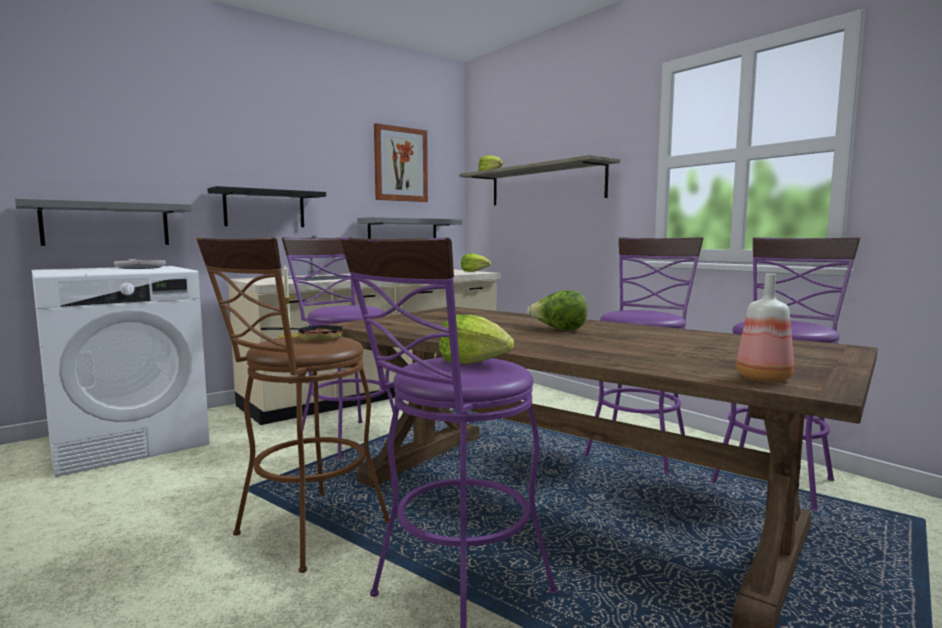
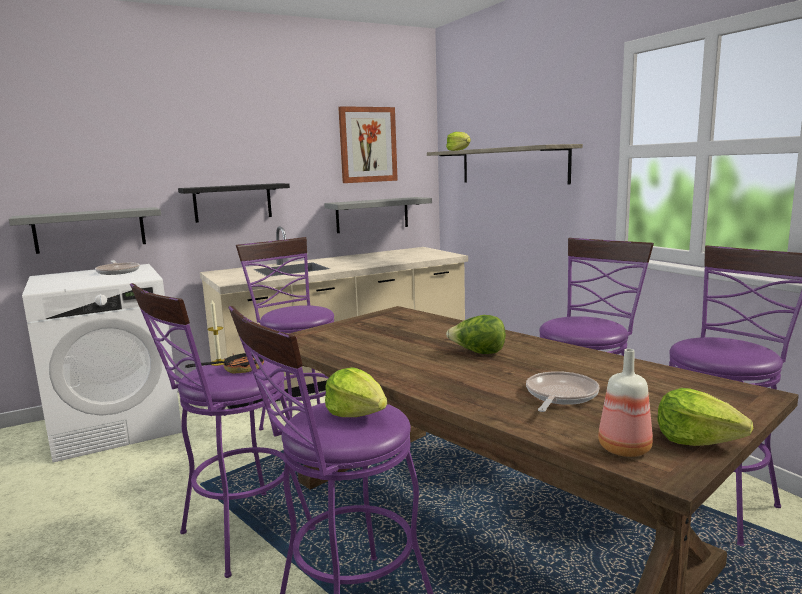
camera: 10 degrees right, 5 degrees up
(302, 534) = (237, 536): brown stool -> purple stool
(474, 271) = (443, 253): lettuce -> lettuce (696, 439)
(666, 351) = (560, 395): none -> frying pan

